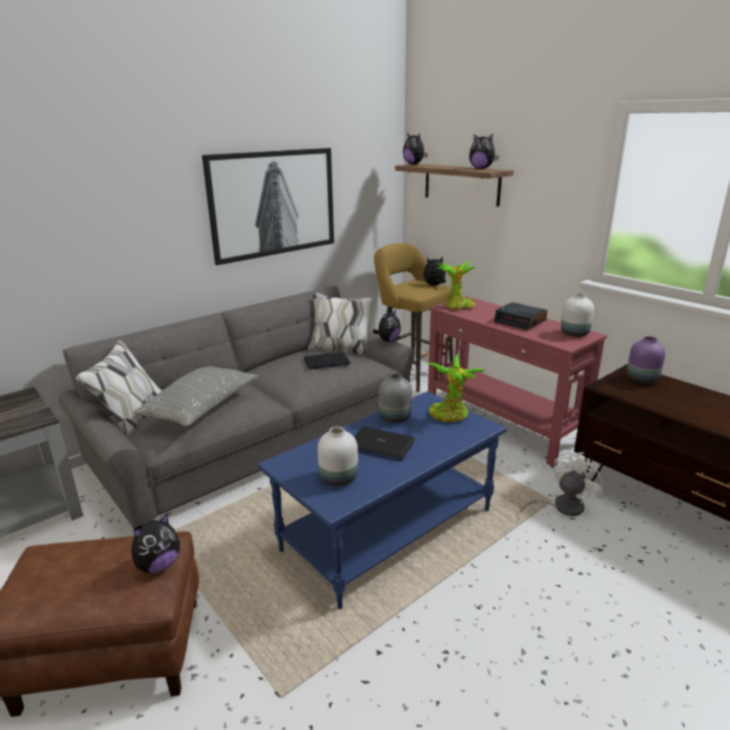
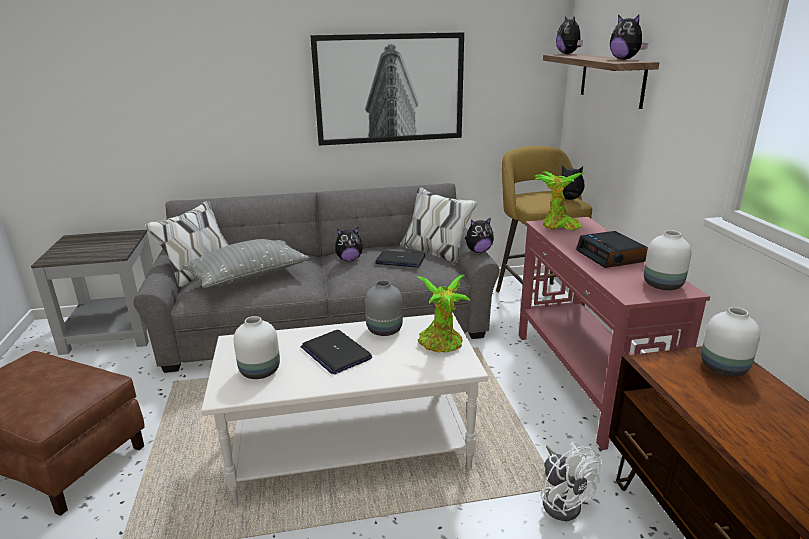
camera: 30 degrees right, 0 degrees up
(158, 565) = (74, 396): plush toy -> plush toy (349, 259)
(388, 528) = (352, 447): blue coffee table -> white coffee table
(561, 507) = (562, 500): white fan -> white fan turned 75 degrees clockwise
(642, 379) = (723, 368): purple vase -> white vase

